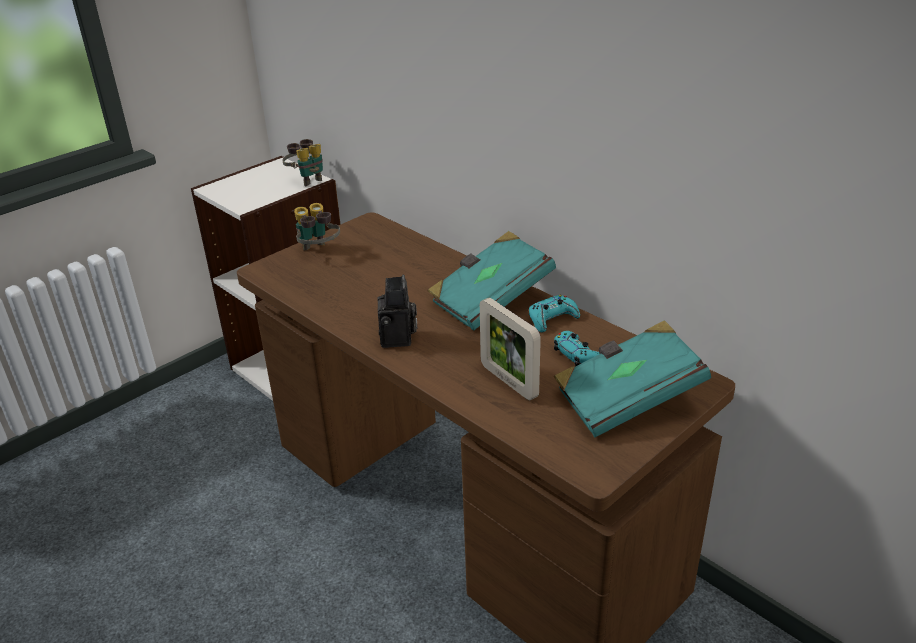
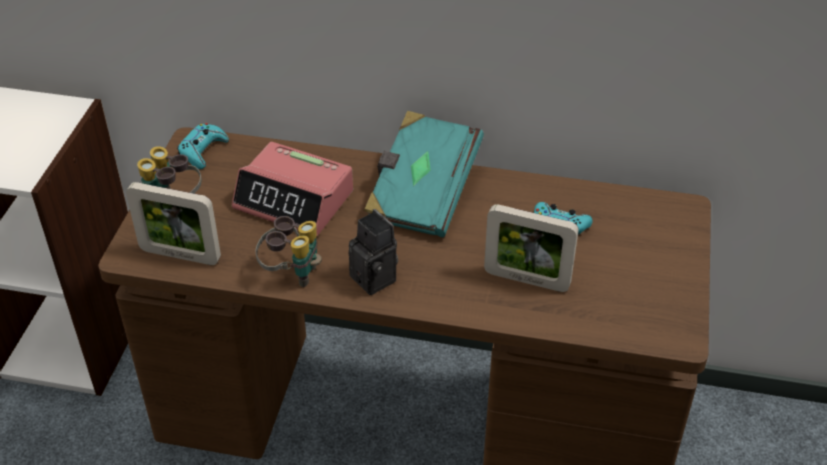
camera: 35 degrees left, 10 degrees up
(290, 280) = (180, 255): none -> picture frame
(307, 180) = (64, 110): binoculars -> binoculars (292, 273)
(396, 274) = (294, 200): none -> alarm clock
(552, 319) = (500, 193): turquoise game controller -> turquoise game controller (203, 151)
(626, 399) = (640, 253): turquoise book -> none

